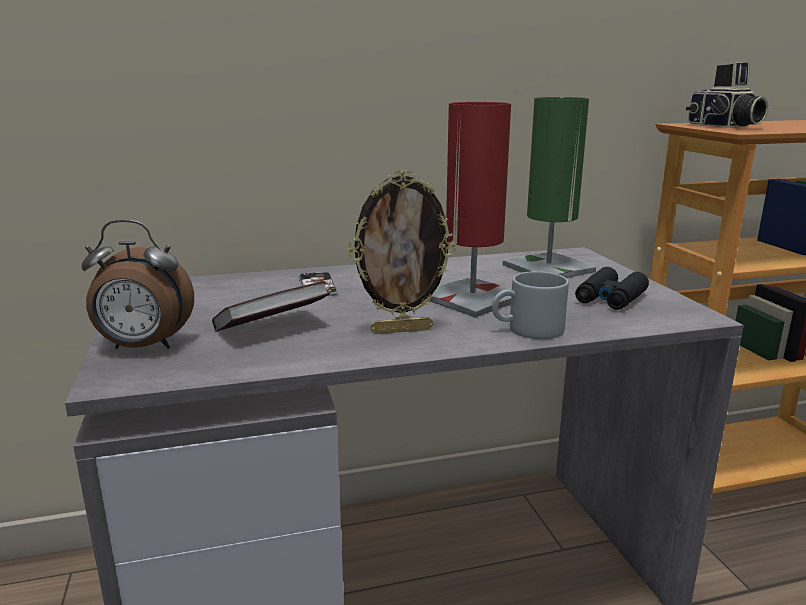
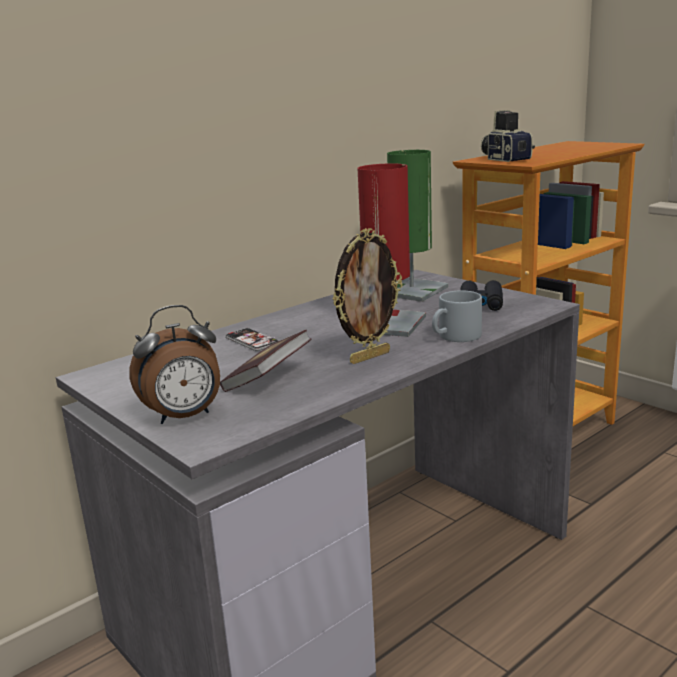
camera: 25 degrees left, 0 degrees up
(723, 126) = (506, 159): camera -> camera turned 150 degrees counterclockwise

